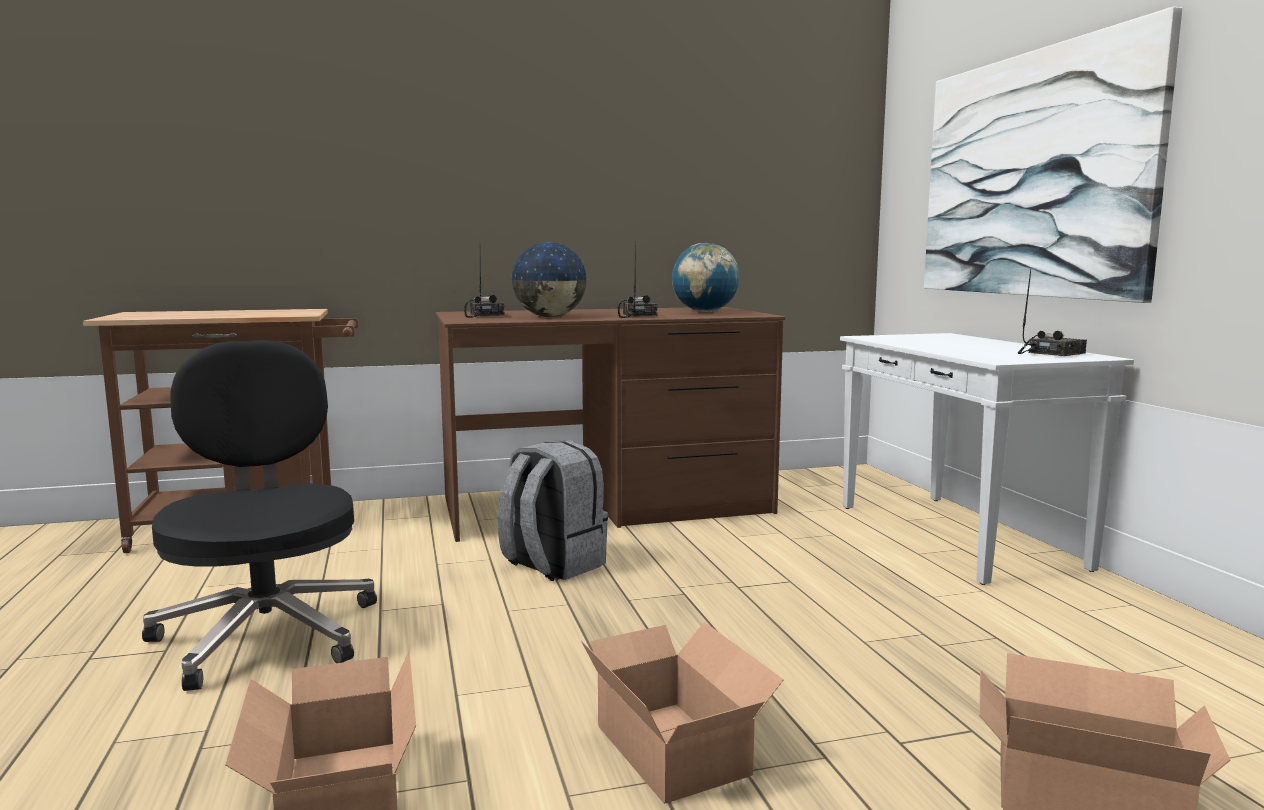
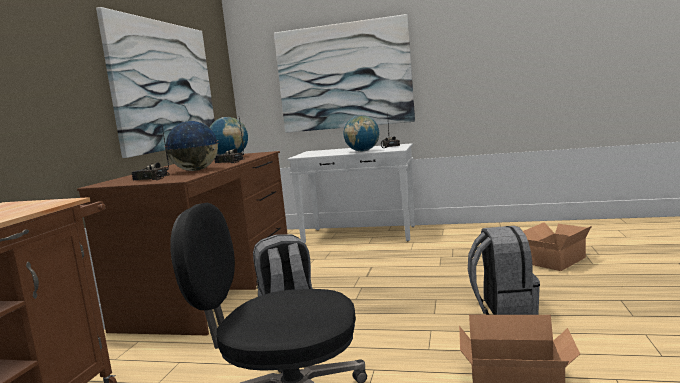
camera: 60 degrees left, 0 degrees up
(662, 186) = (165, 86): none -> picture
(675, 746) = (503, 308): cardboard box -> grey backpack
(955, 350) = (362, 151): none -> globe

